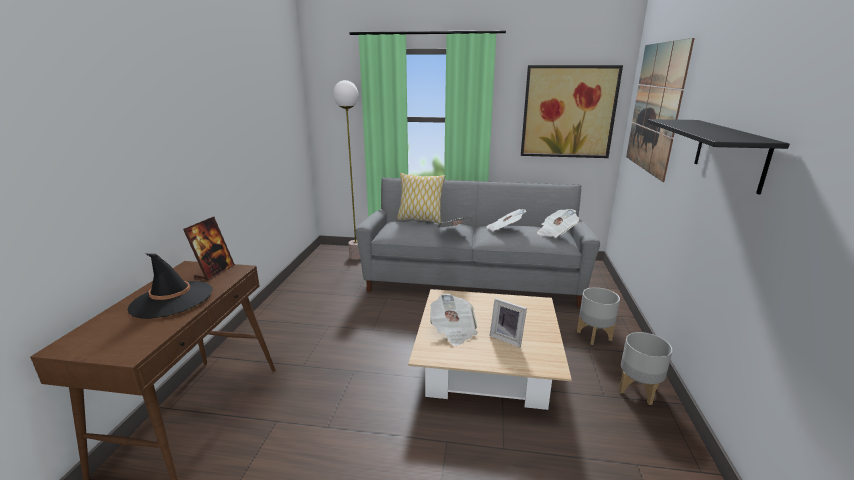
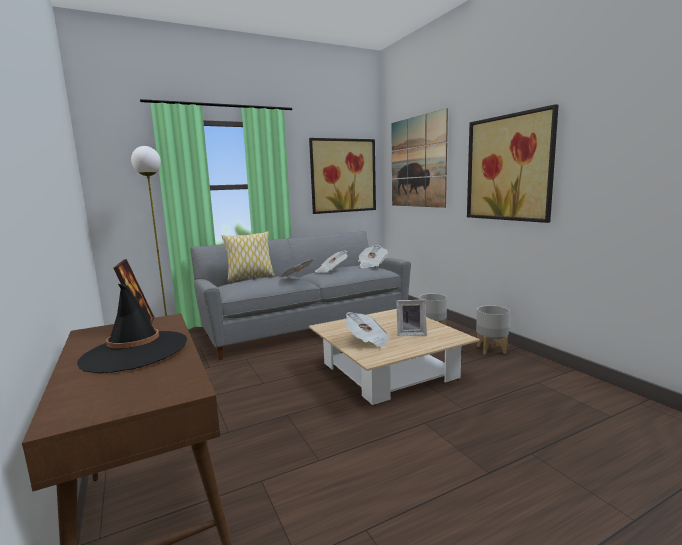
camera: 35 degrees left, 10 degrees down
(729, 153) = (508, 168): black shelf -> picture

